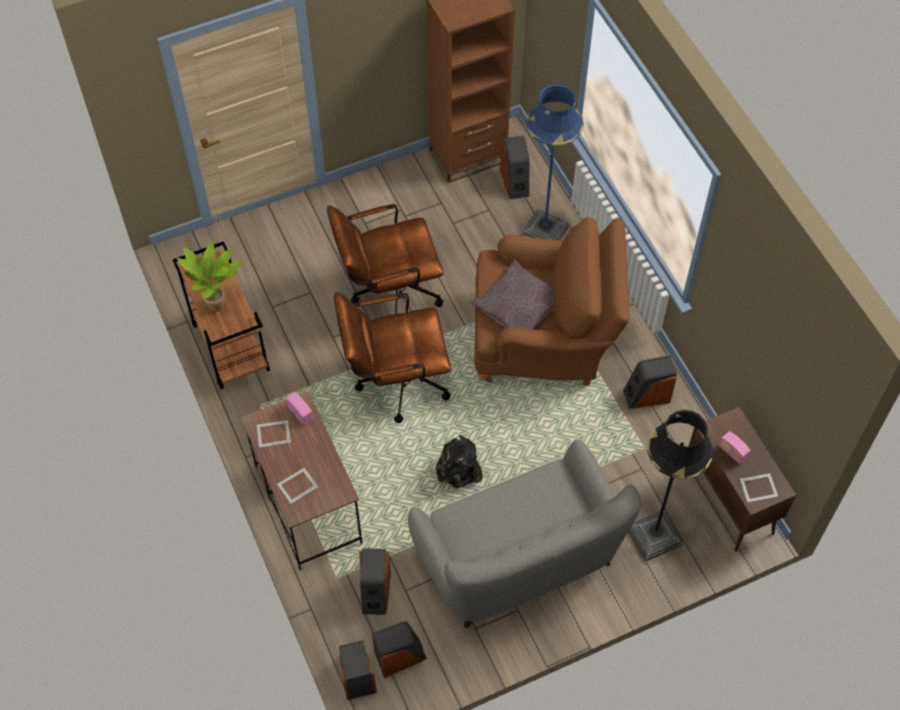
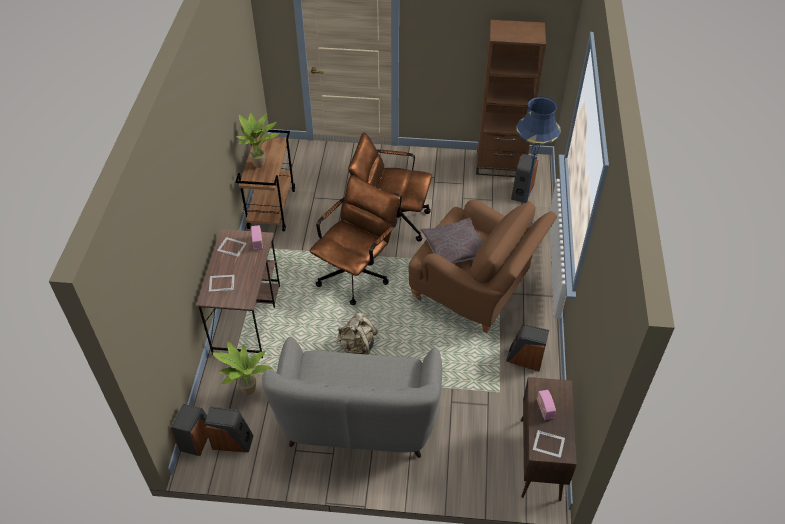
camera: 30 degrees right, 10 degrees down
(375, 592) = (248, 392): speaker -> potted plant
(395, 382) = (357, 272): brown office chair -> brown office chair turned 105 degrees clockwise
(459, 473) = (357, 346): black backpack -> beige backpack
(654, 536) = (466, 454): black floor lamp -> none

